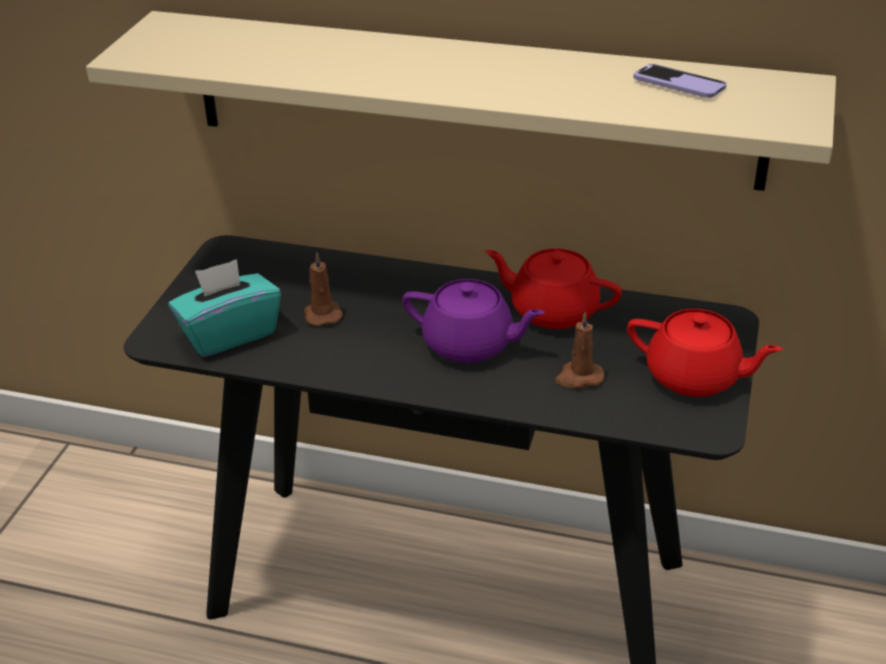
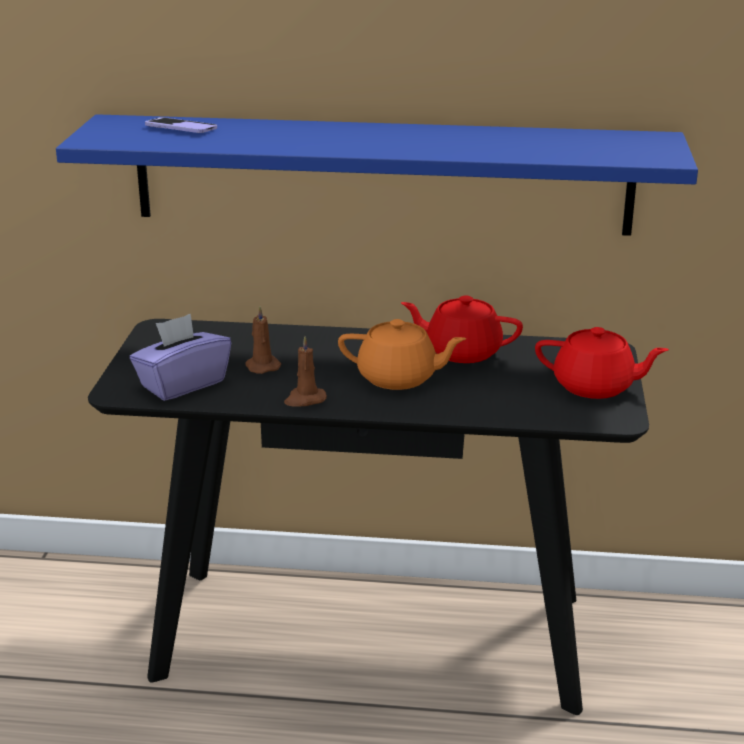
camera: 10 degrees left, 10 degrees down
(229, 333) = (182, 384): turquoise tissue box -> purple tissue box
(470, 345) = (399, 378): purple teapot -> orange teapot
(472, 99) = (381, 174): beige shelf -> blue shelf
(578, 377) = (499, 393): brown candle -> brown candle (304, 399)
(679, 84) = (563, 140): phone -> phone (181, 128)

